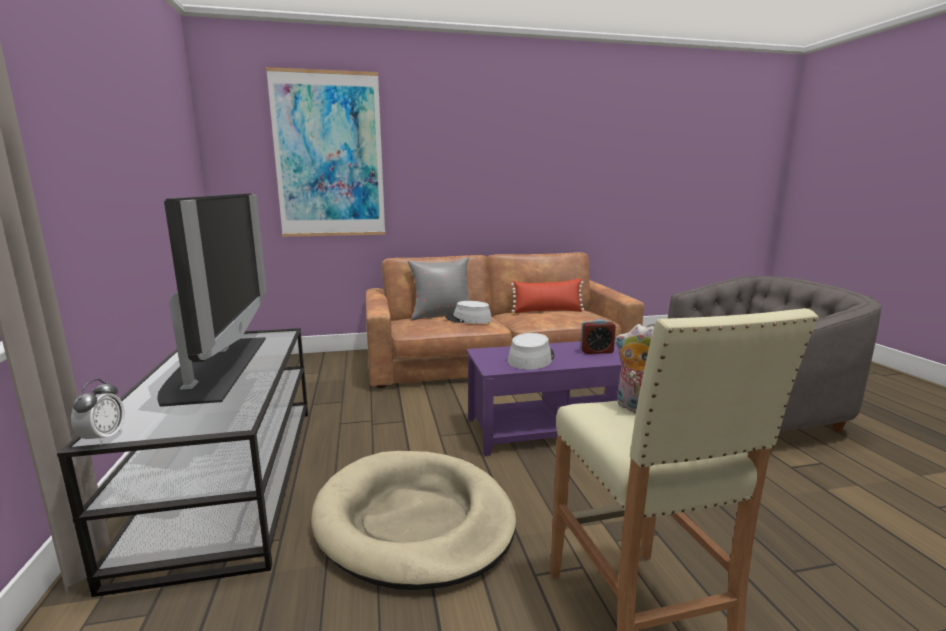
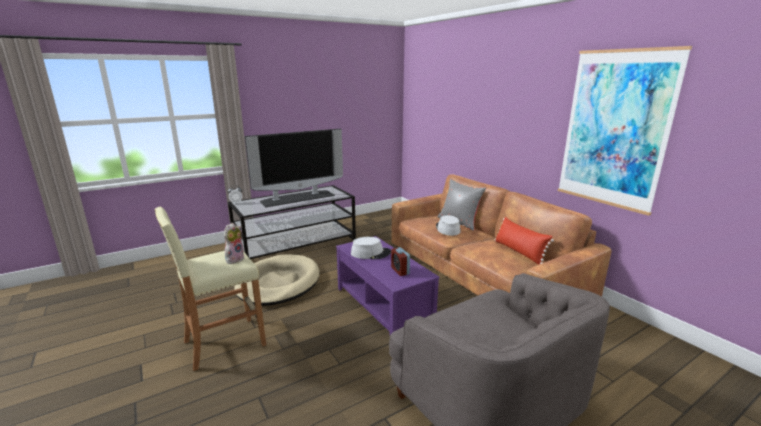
camera: 70 degrees right, 5 degrees up
(329, 156) = (446, 103): picture -> picture (615, 130)

